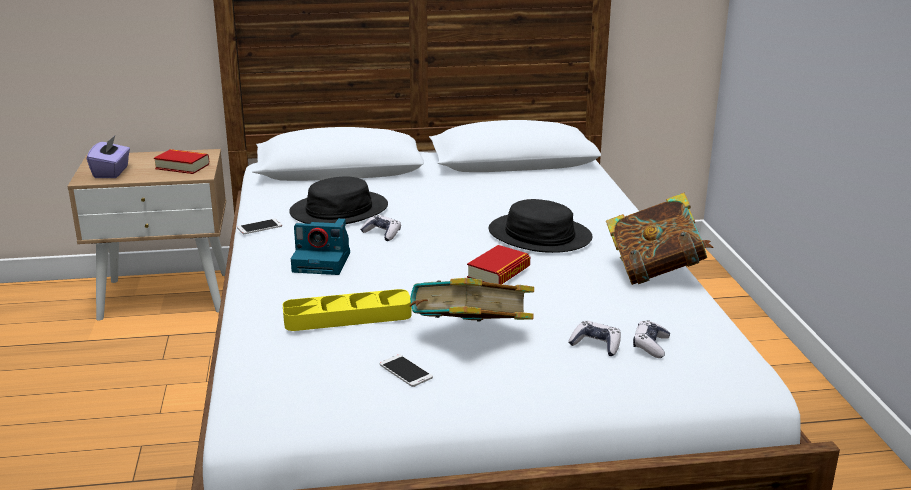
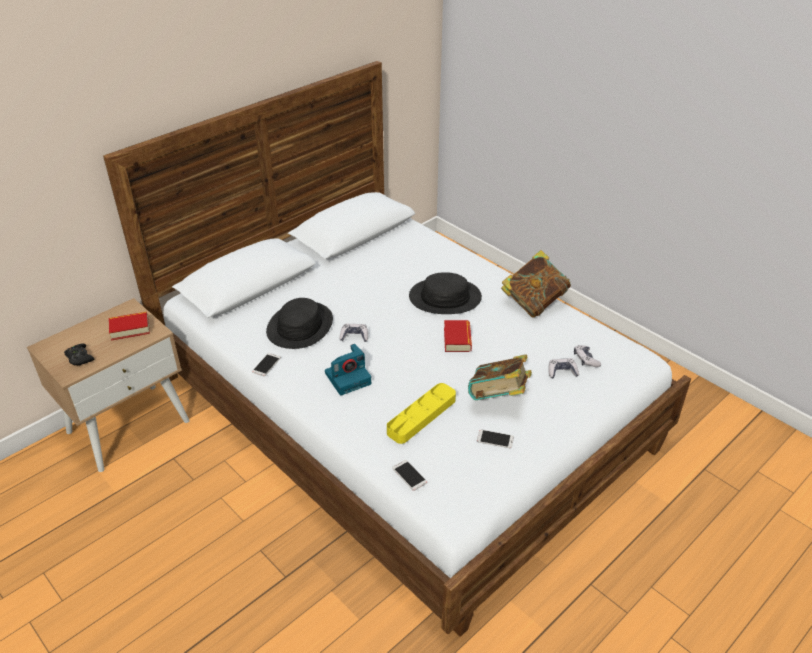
camera: 35 degrees left, 15 degrees up
(111, 172) = (79, 358): purple tissue box -> black game controller
(254, 360) = (409, 475): none -> phone

